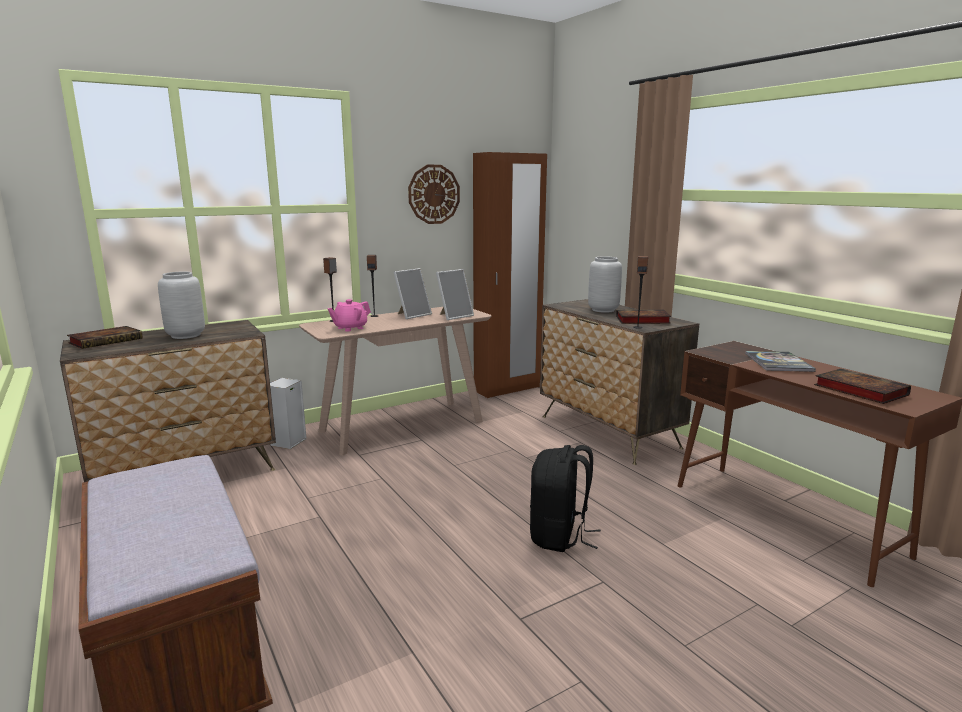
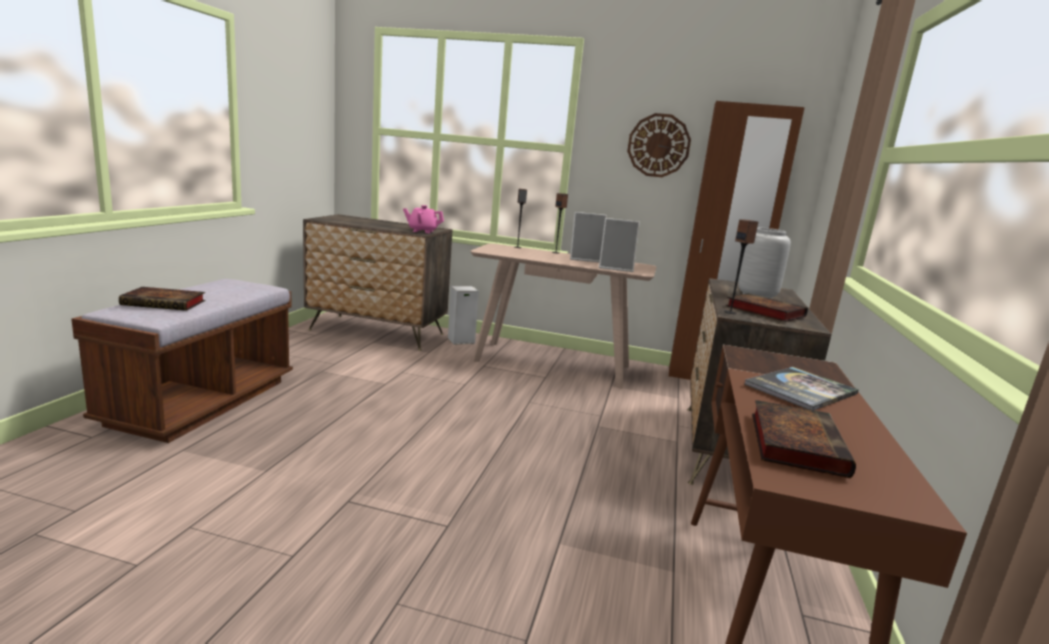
camera: 45 degrees right, 0 degrees up
(107, 341) = (351, 218): book -> book (166, 303)
(186, 335) = (391, 226): grey vase -> none
(350, 328) = (510, 252): pink teapot -> pink teapot (422, 231)
(559, 536) = (490, 482): black backpack -> none

